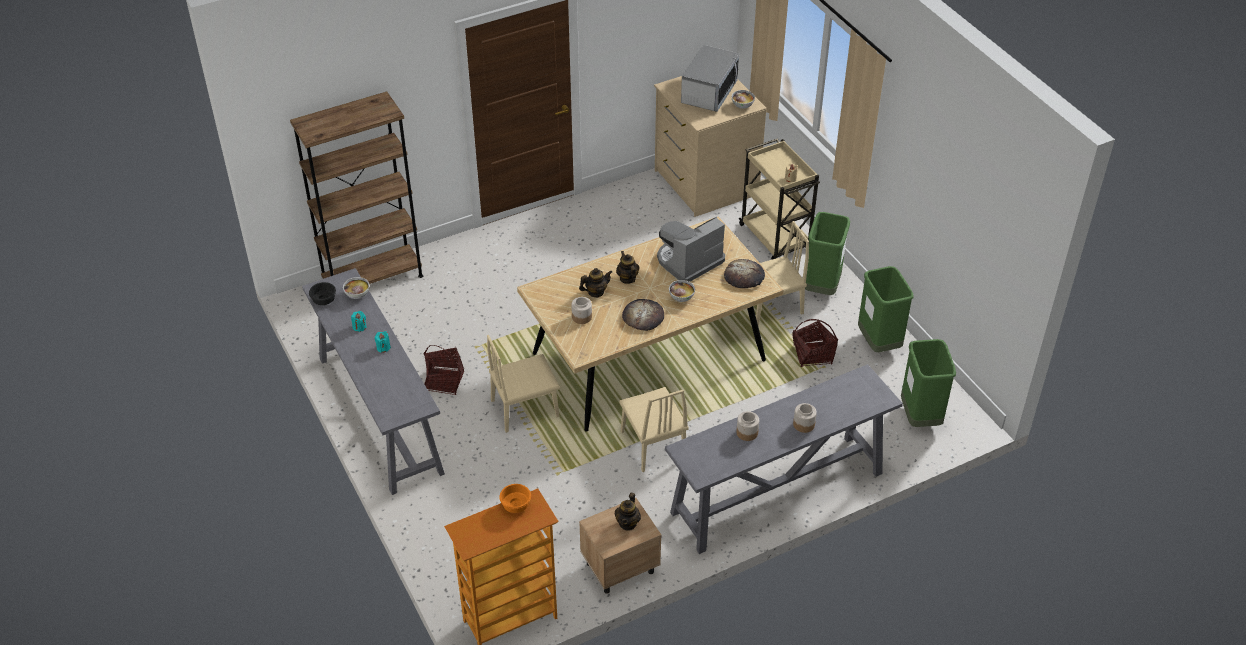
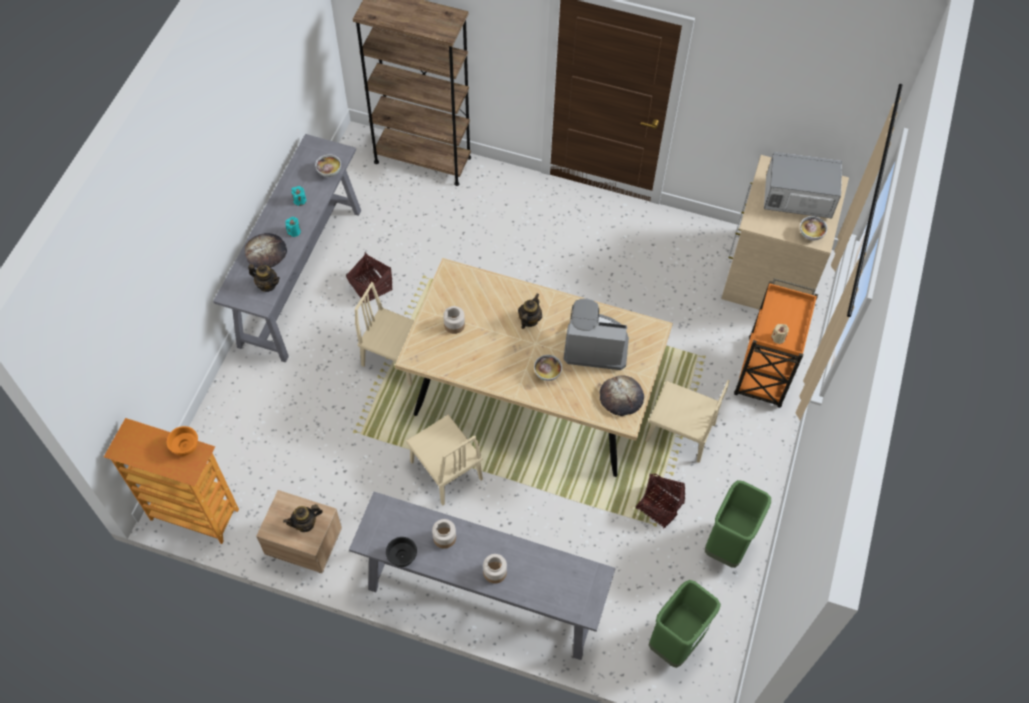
camera: 45 degrees right, 15 degrees up
(324, 300) = (304, 158): black bowl -> black bowl (402, 557)
(596, 292) = (491, 312): teapot -> teapot (267, 285)
(643, 316) = (498, 364): bread -> bread (266, 252)
(653, 444) = (446, 470): beige chair -> beige chair turned 60 degrees counterclockwise
(708, 93) = (797, 198): microwave -> microwave turned 150 degrees counterclockwise
(775, 238) = (764, 374): beige cart -> orange cart
(822, 287) = (745, 452): green trash can -> none

